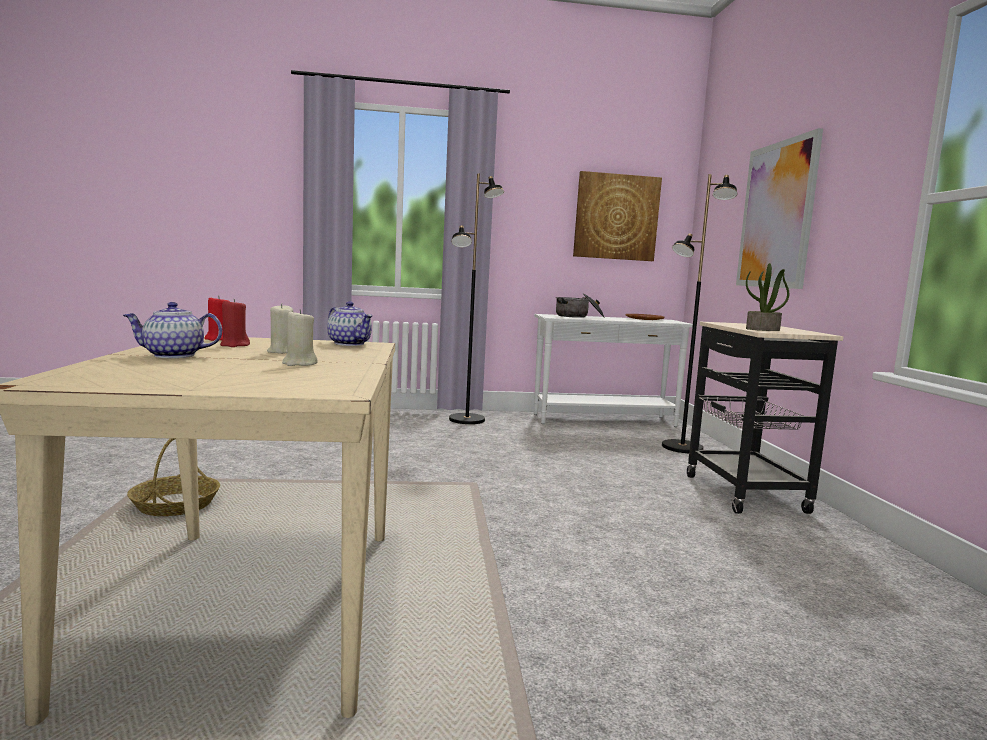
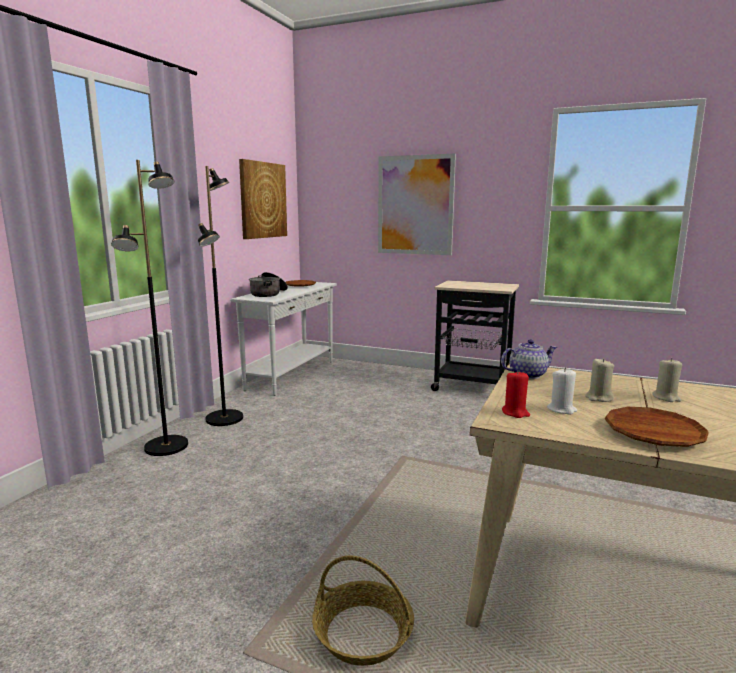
camera: 60 degrees left, 5 degrees up
(173, 355) = (653, 433): teapot -> brown plate
(234, 345) = (561, 410): red candle -> white candle
(682, 448) = (377, 375): black floor lamp -> black floor lamp (166, 447)
(762, 329) = (494, 288): potted plant -> none

